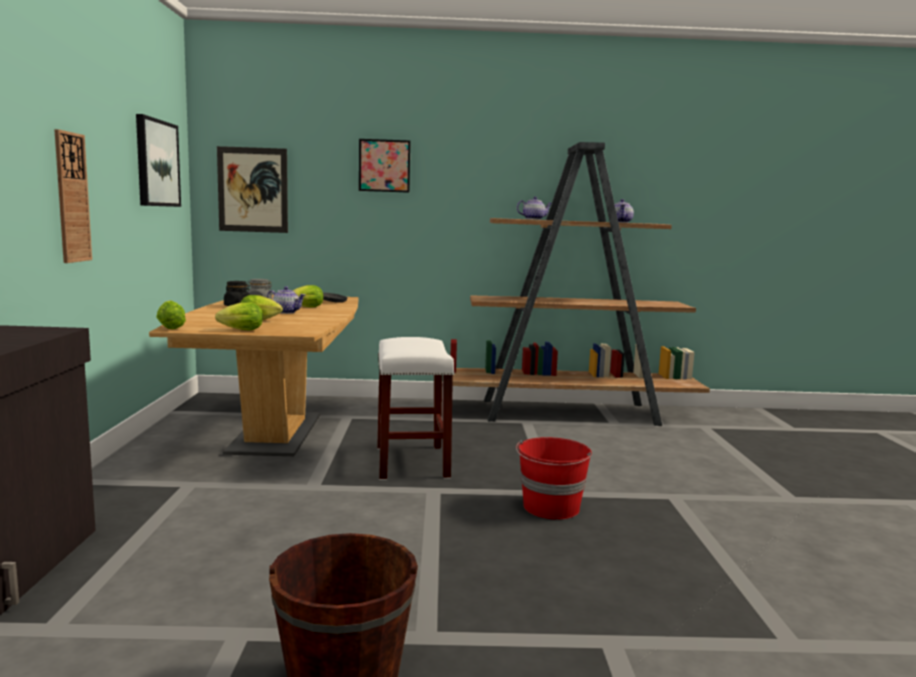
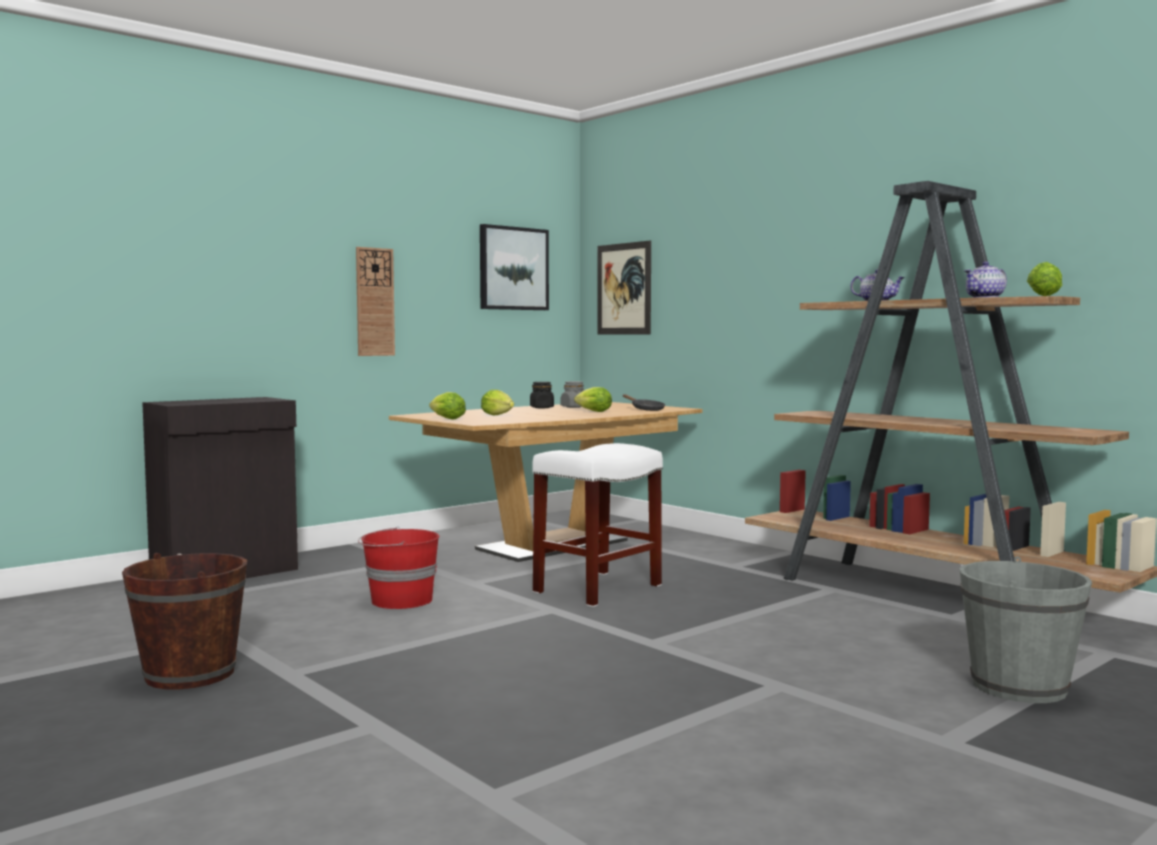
camera: 50 degrees right, 5 degrees down
(170, 327) = (413, 414): lettuce -> lettuce (1042, 296)
(286, 312) = (555, 413): teapot -> none
(384, 165) = (736, 248): picture -> none
(551, 508) = (612, 650): red bucket -> red bucket (400, 601)
(731, 457) = (1019, 686): none -> grey bucket

